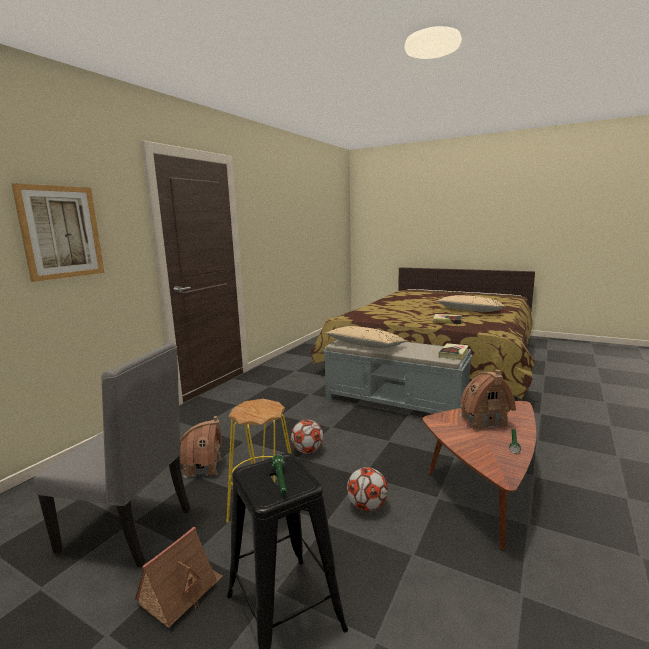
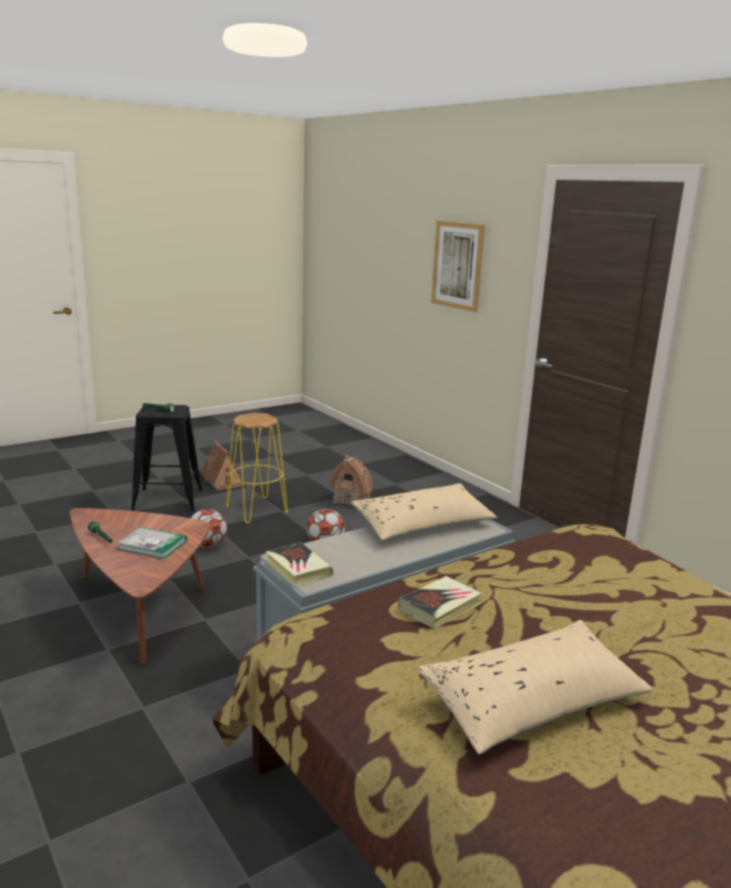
camera: 115 degrees right, 5 degrees up
(130, 529) = (298, 474): grey chair -> none
(483, 421) = (152, 545): toy house -> book

